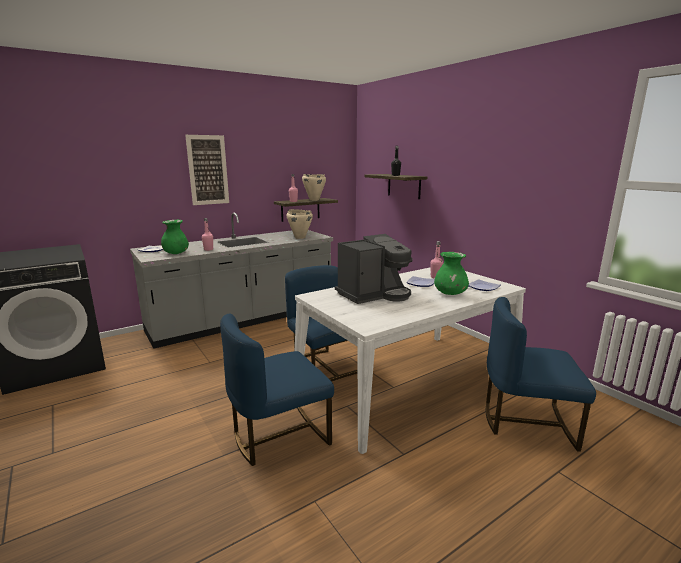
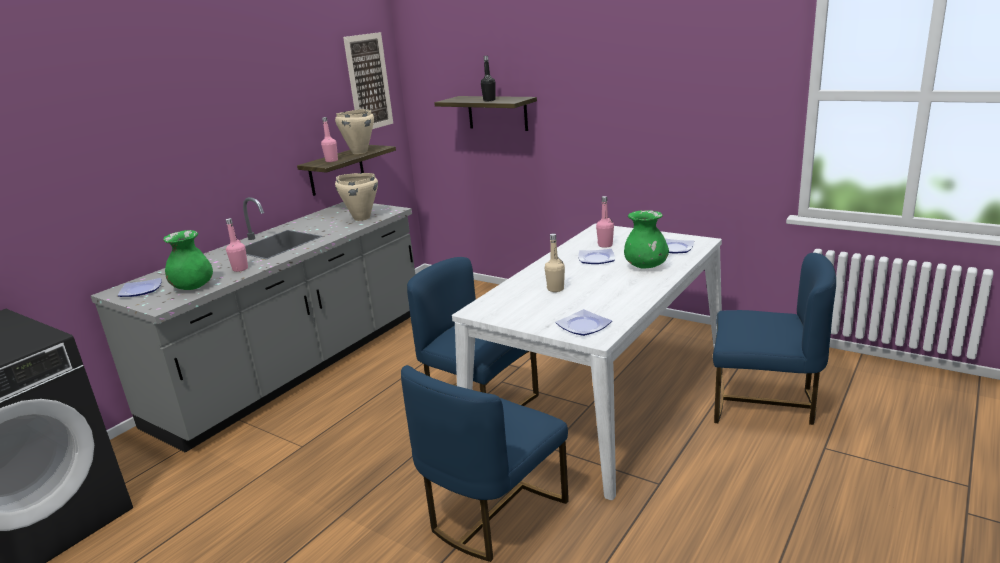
camera: 20 degrees left, 5 degrees up
(208, 170) = (192, 133): picture -> picture (369, 82)
(366, 318) = (582, 326): none -> plate
(374, 294) = (555, 289): coffee machine -> beige bottle
(527, 422) = (763, 403): blue chair -> blue chair turned 150 degrees counterclockwise

